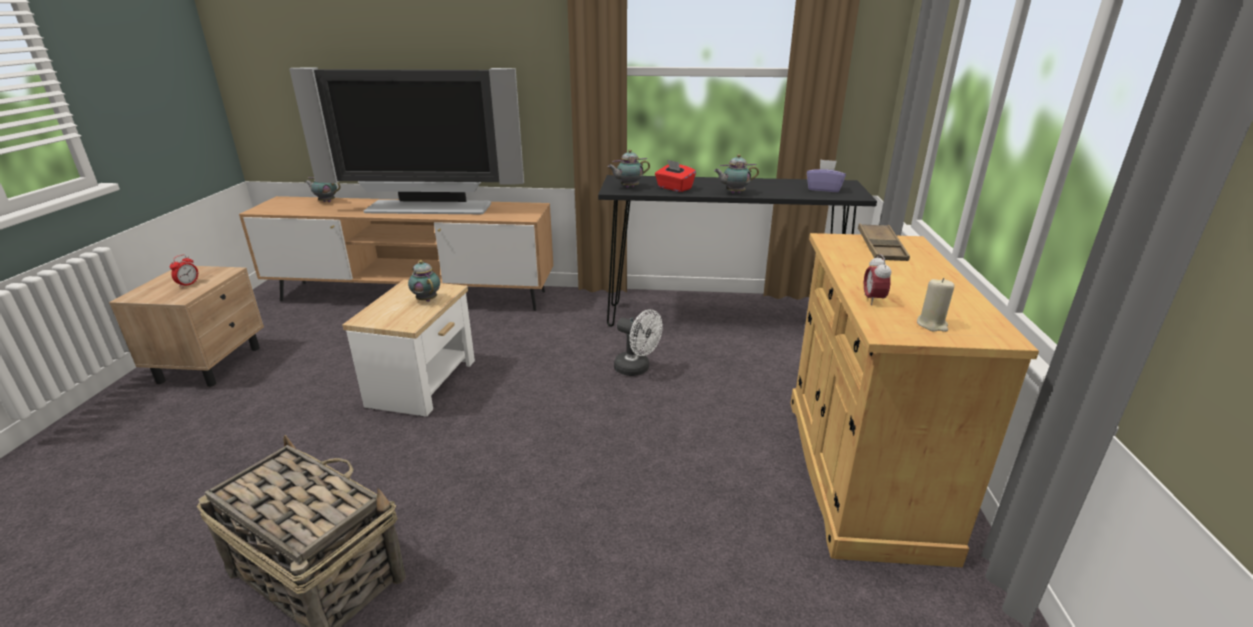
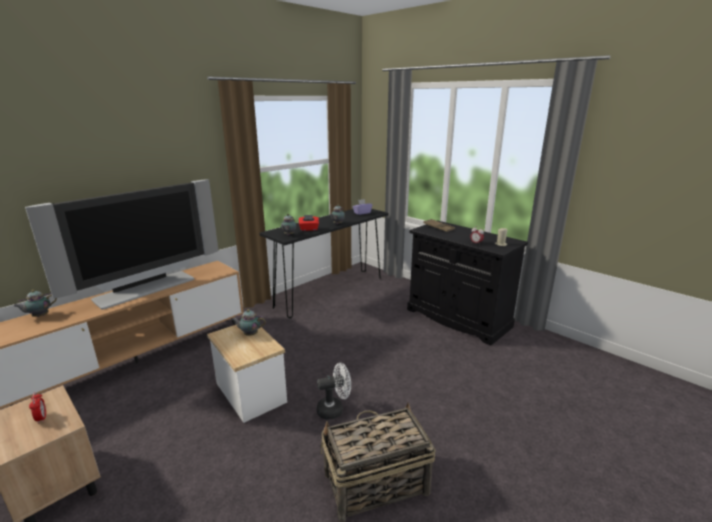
camera: 50 degrees left, 5 degrees down
(637, 369) = (336, 328): white fan -> white fan (334, 409)
(860, 471) = (457, 318): beige cabinet -> black cabinet

